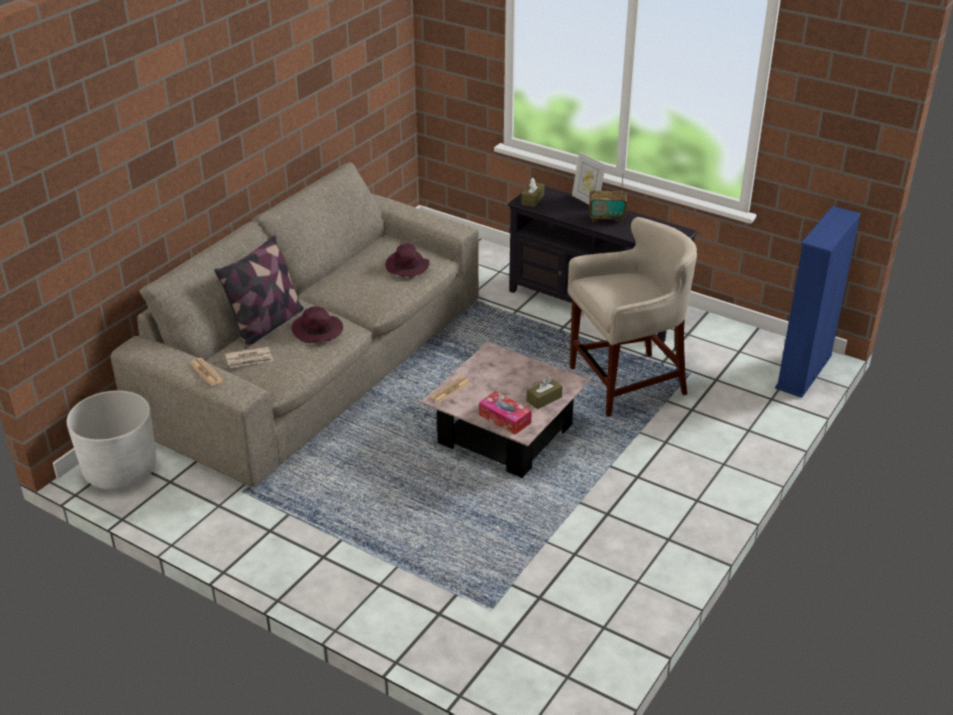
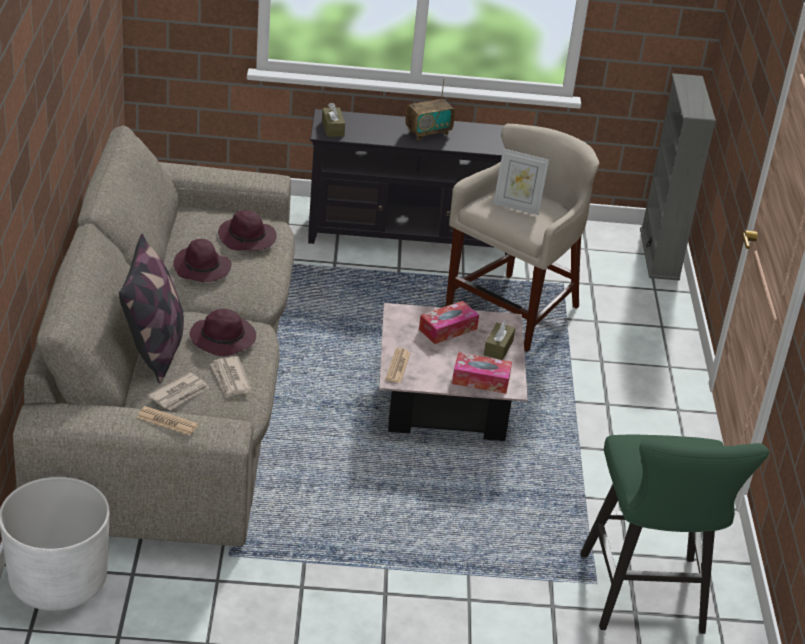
camera: 35 degrees left, 0 degrees up
(293, 359) = (230, 379): none -> newspaper
(353, 279) = (202, 268): none -> purple hat
(517, 374) = (448, 329): none -> tissue box
(519, 638) = (645, 600): none -> green stool
(587, 201) = (390, 117): picture frame -> picture frame (517, 207)
(804, 372) = (659, 254): blue bookcase -> grey bookcase

